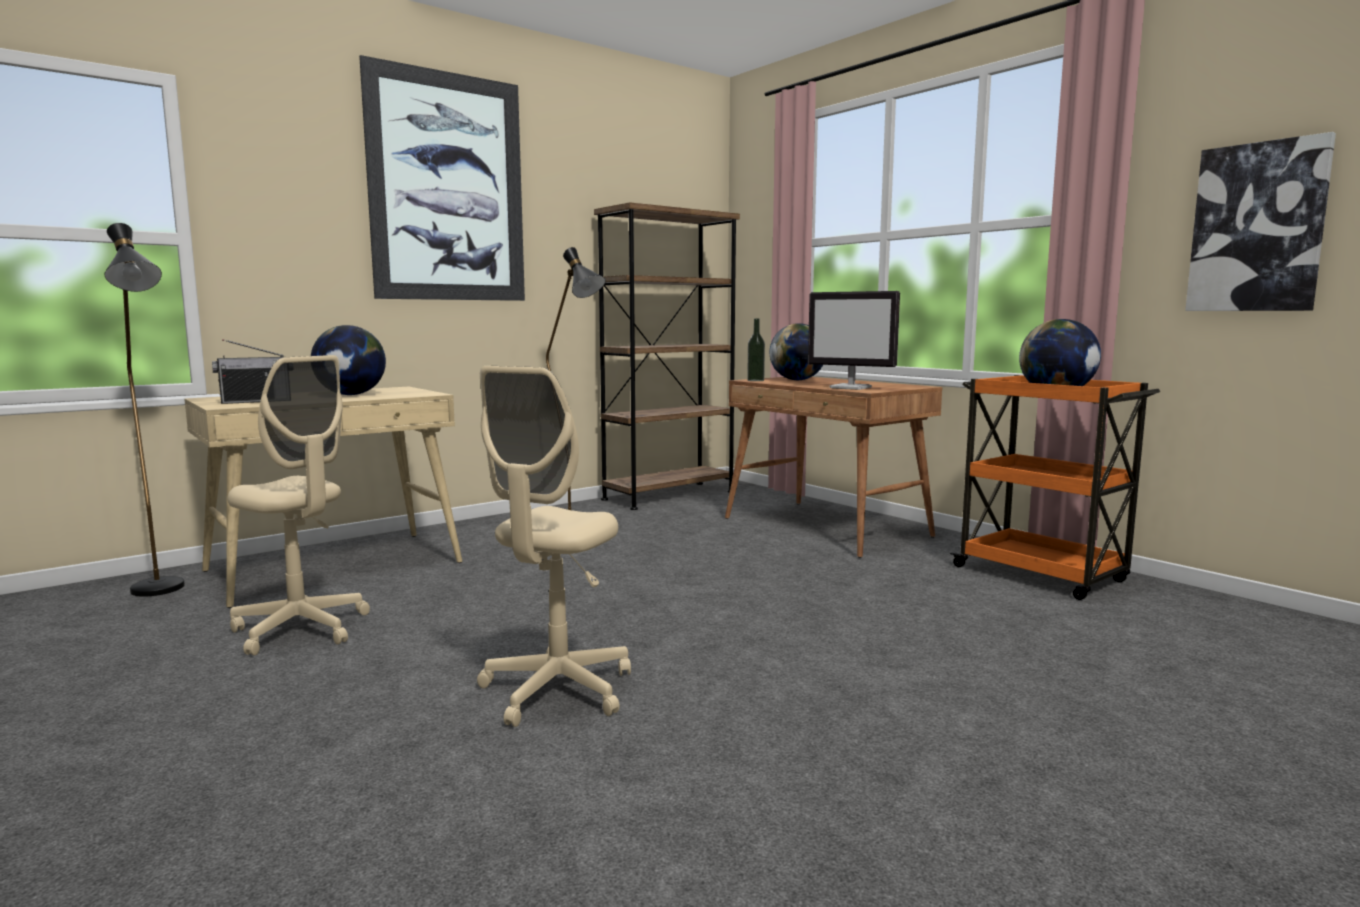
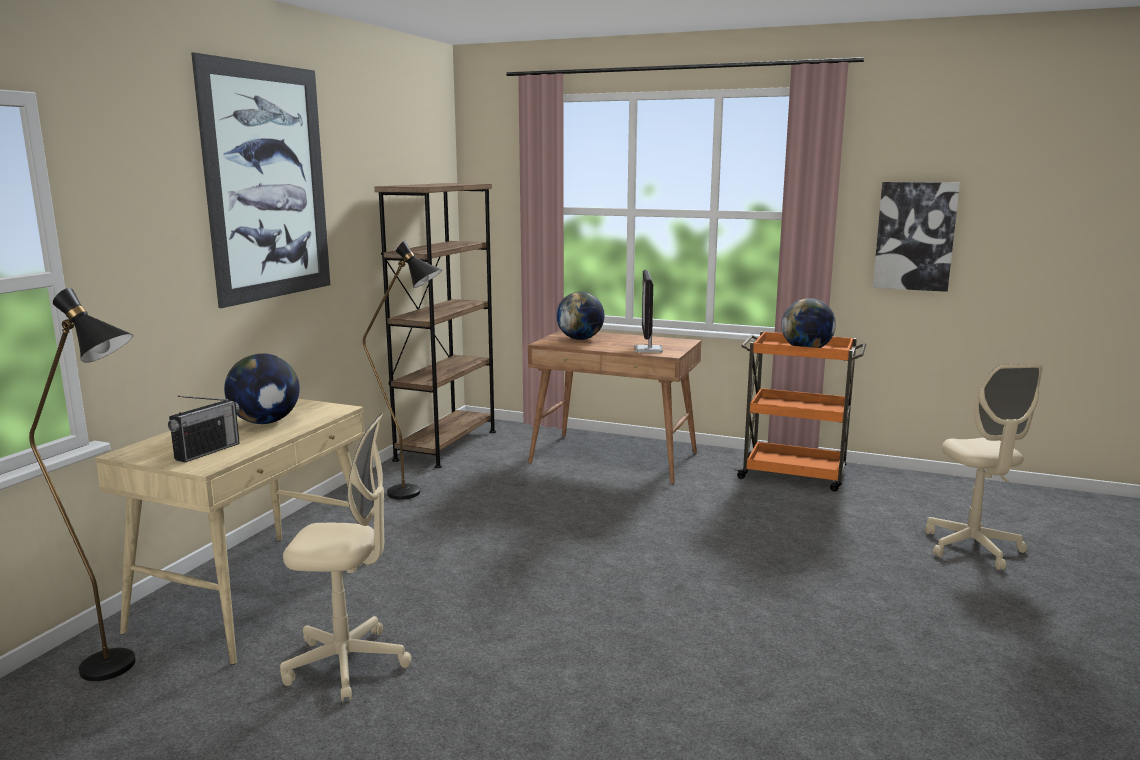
camera: 30 degrees left, 5 degrees up
(557, 691) = (633, 653): beige office chair -> beige office chair (972, 548)
(755, 380) = (551, 343): bottle -> none
(851, 388) = (648, 350): monitor -> monitor turned 90 degrees clockwise

